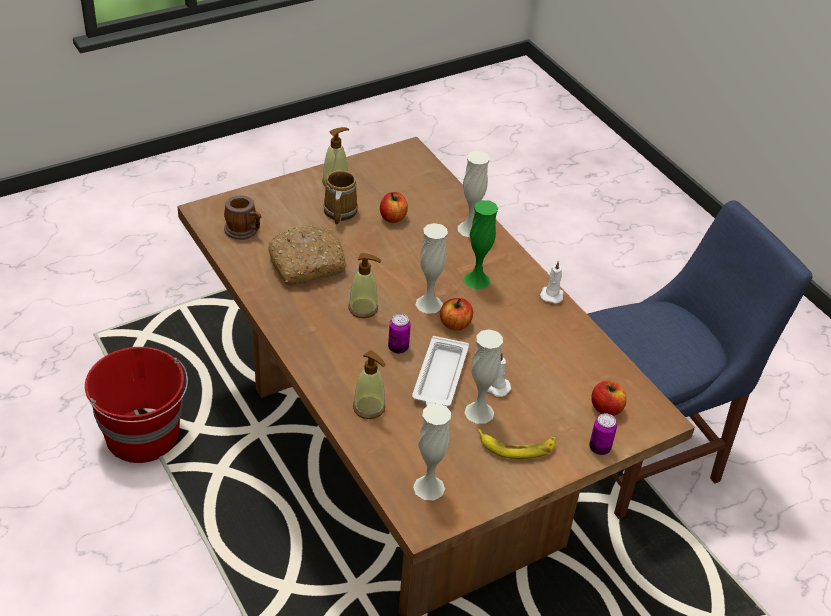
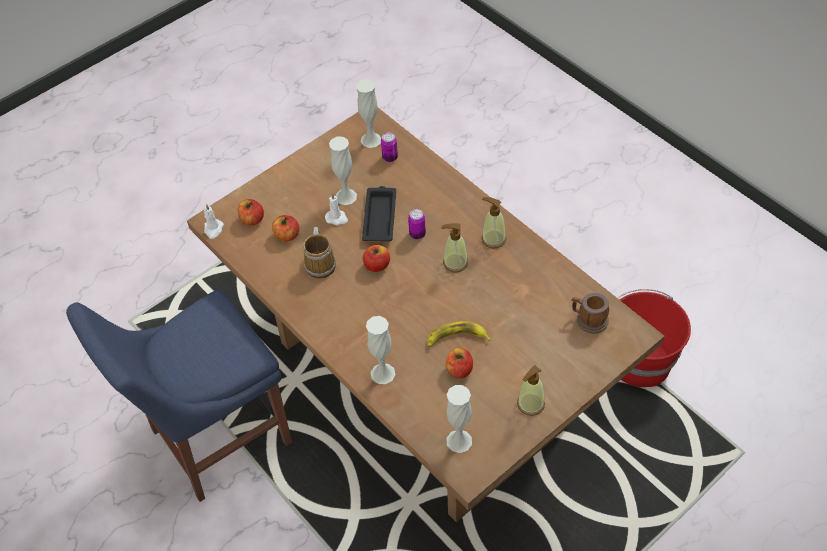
camera: 175 degrees right, 10 degrees up
(308, 263) = (517, 298): bread -> none
(338, 212) = (512, 364): mug -> mug (321, 264)
(369, 408) = (425, 183): soap dispenser -> soap dispenser (493, 239)
(429, 304) = (402, 280): white vase -> white vase (459, 441)
(439, 377) = (380, 216): white tray -> black tray
(477, 280) = (366, 314): green vase -> none
(517, 447) = (315, 178): banana -> banana (456, 338)
(552, 294) = (298, 314): white candle -> white candle (213, 229)
(561, 379) = (287, 235): none -> apple
(599, 448) = (257, 189): can -> can (390, 157)

